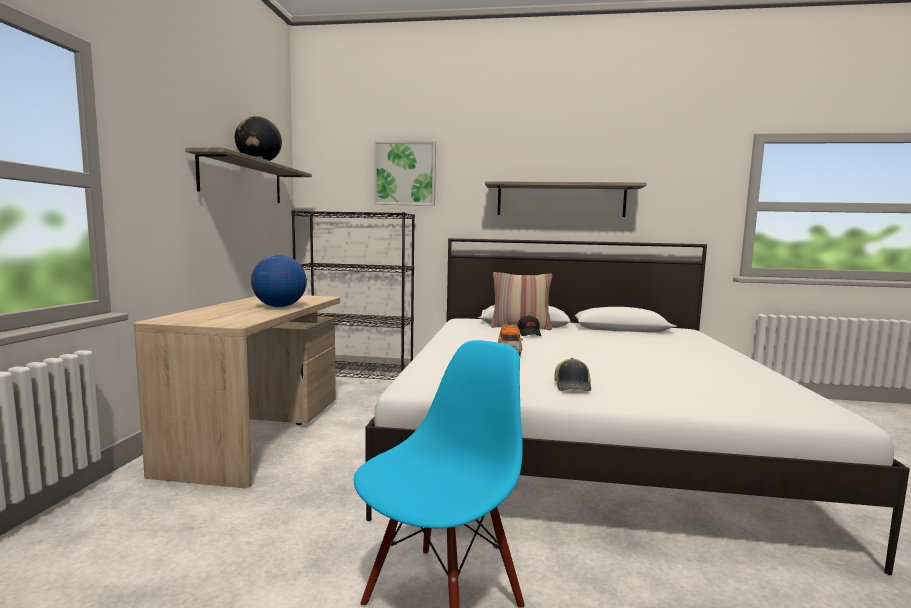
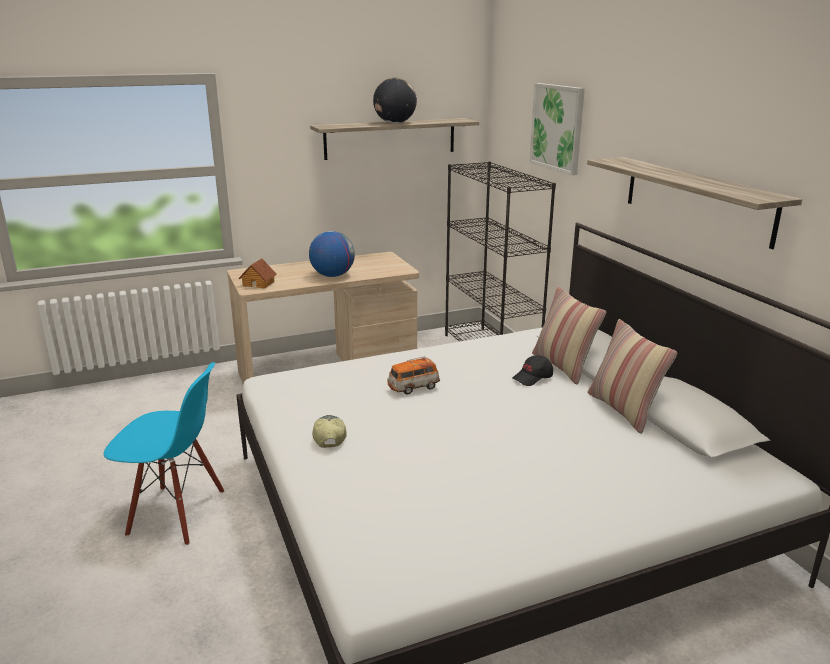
camera: 60 degrees right, 15 degrees up
(226, 320) = (259, 283): none -> toy house
(573, 386) = (328, 437): cap -> cap turned 105 degrees clockwise
(595, 331) = (624, 410): none -> pillow

